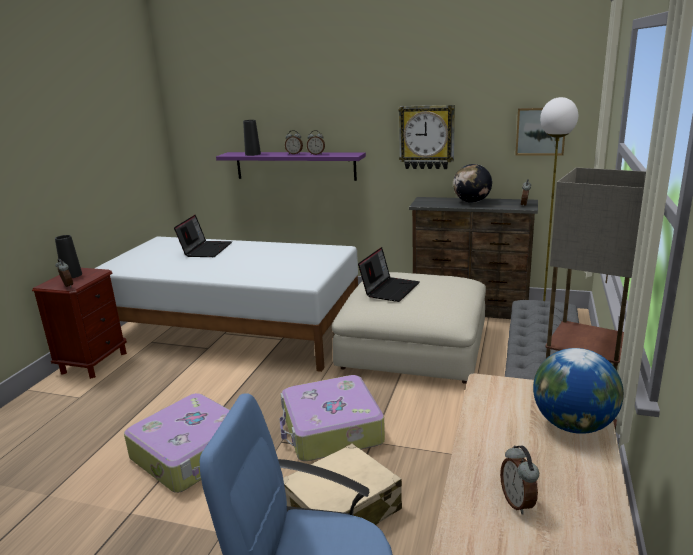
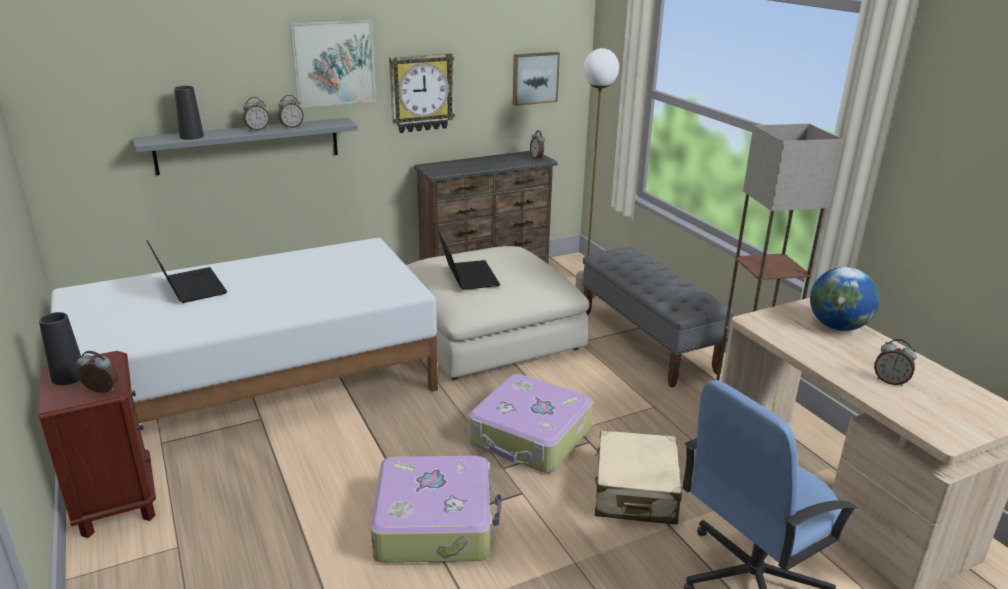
camera: 45 degrees left, 5 degrees up
(295, 166) = (248, 145): purple shelf -> grey shelf
(356, 109) = (333, 63): none -> picture
(471, 202) = (482, 162): globe -> none

